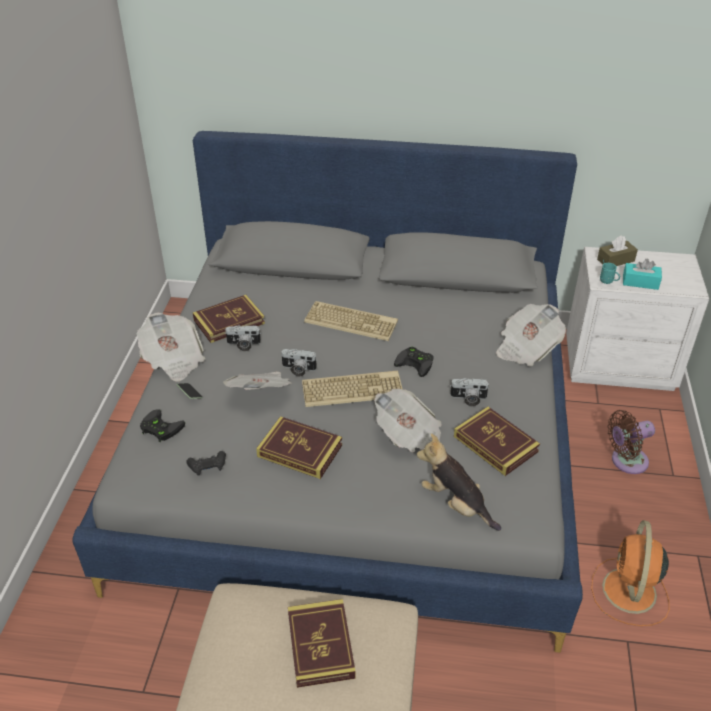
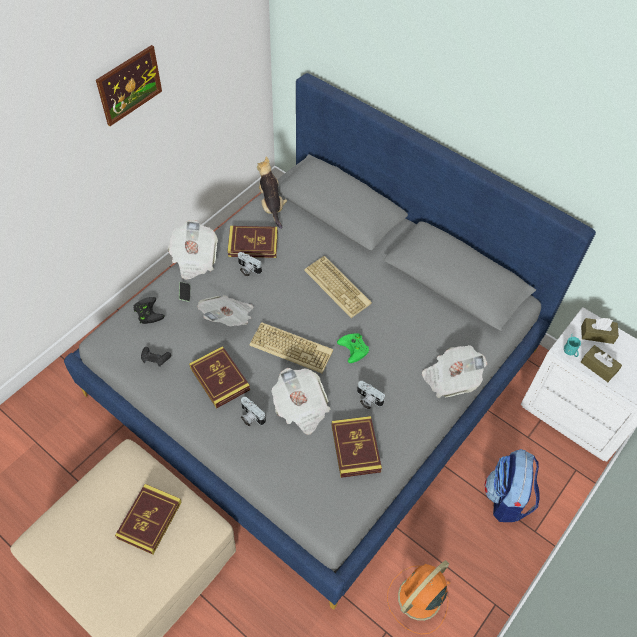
camera: 30 degrees right, 15 degrees up
(40, 158) = (129, 85): none -> picture
(298, 369) = (268, 311): camera -> camera (250, 417)
(416, 363) = (355, 349): black game controller -> green game controller
(456, 504) = (290, 478): plush toy -> plush toy (271, 206)
(626, 461) = (506, 498): brown fan -> backpack
(640, 282) = (598, 367): turquoise tissue box -> brown tissue box

